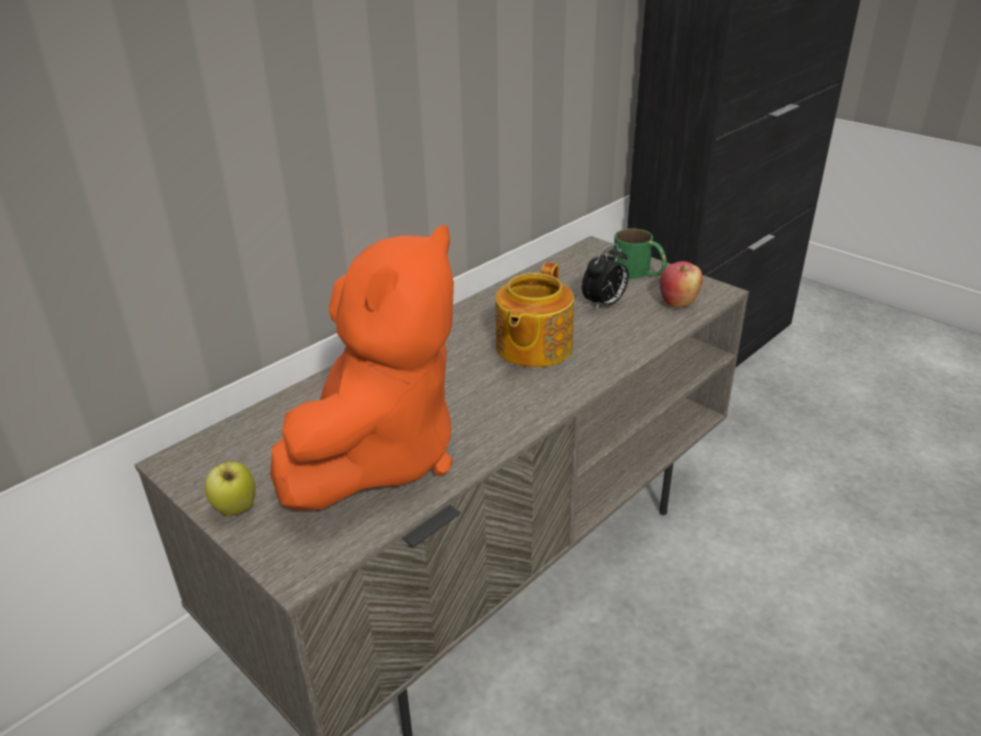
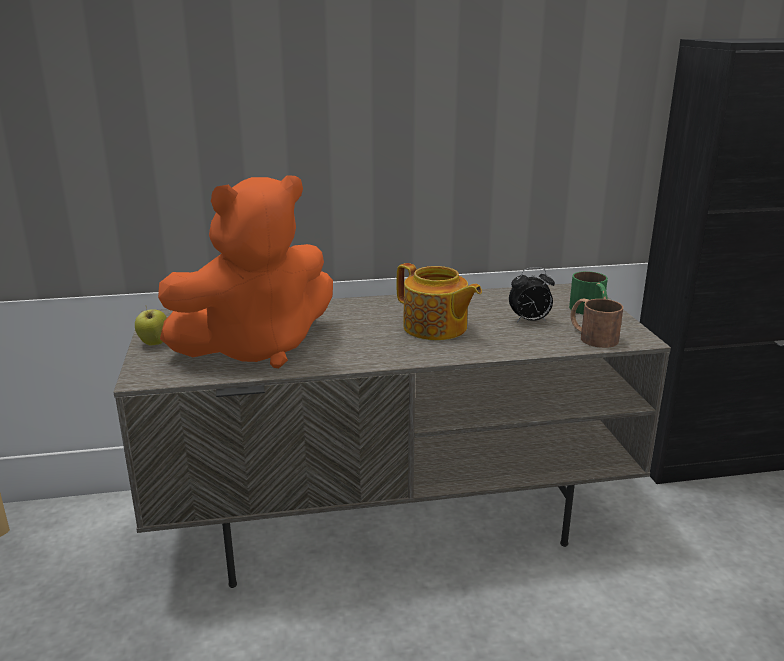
camera: 35 degrees right, 10 degrees down
(532, 347) = (435, 328): teapot -> teapot turned 105 degrees counterclockwise
(678, 303) = (591, 336): apple -> brown mug

